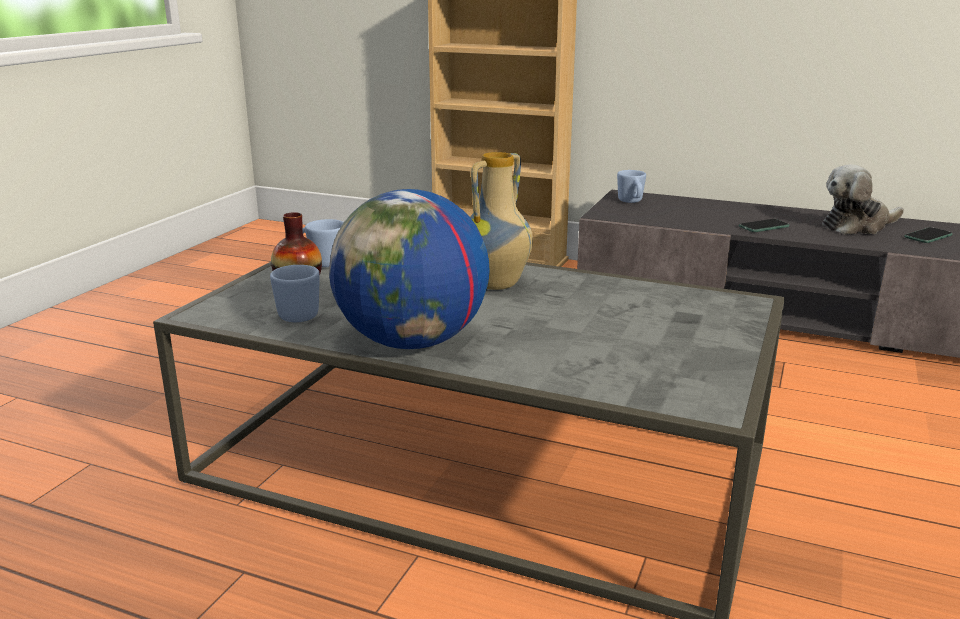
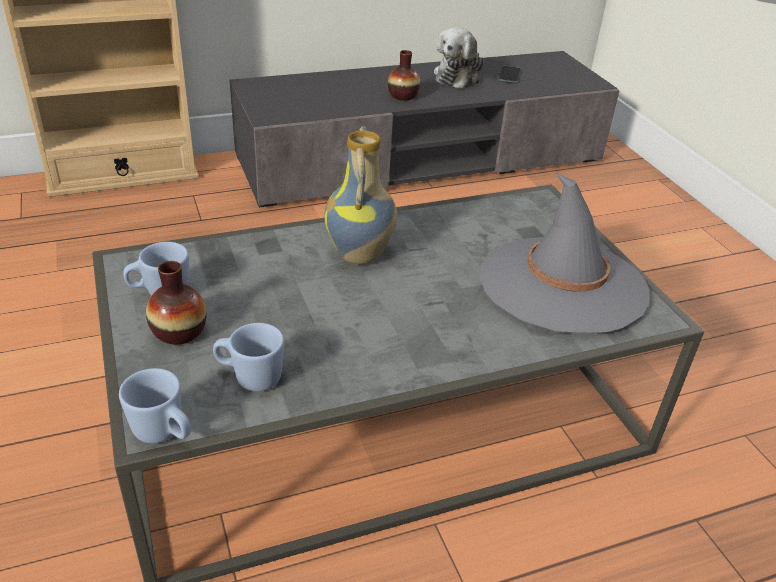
camera: 45 degrees left, 15 degrees up
(412, 342) = (401, 358): globe -> none
(631, 202) = (269, 93): blue mug -> blue mug (164, 433)
(649, 354) = (562, 284): none -> grey hat
(763, 227) = (403, 96): phone -> vase

